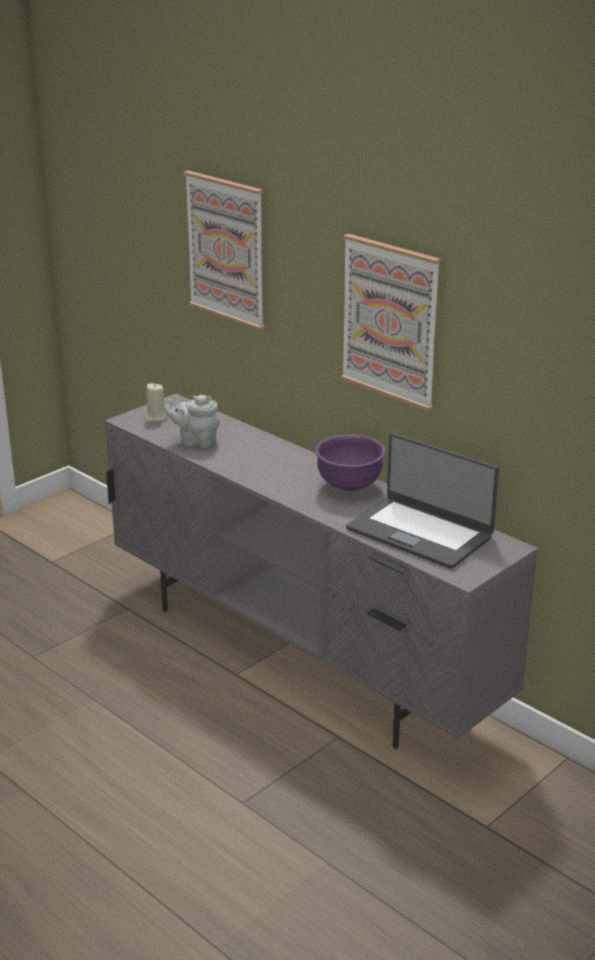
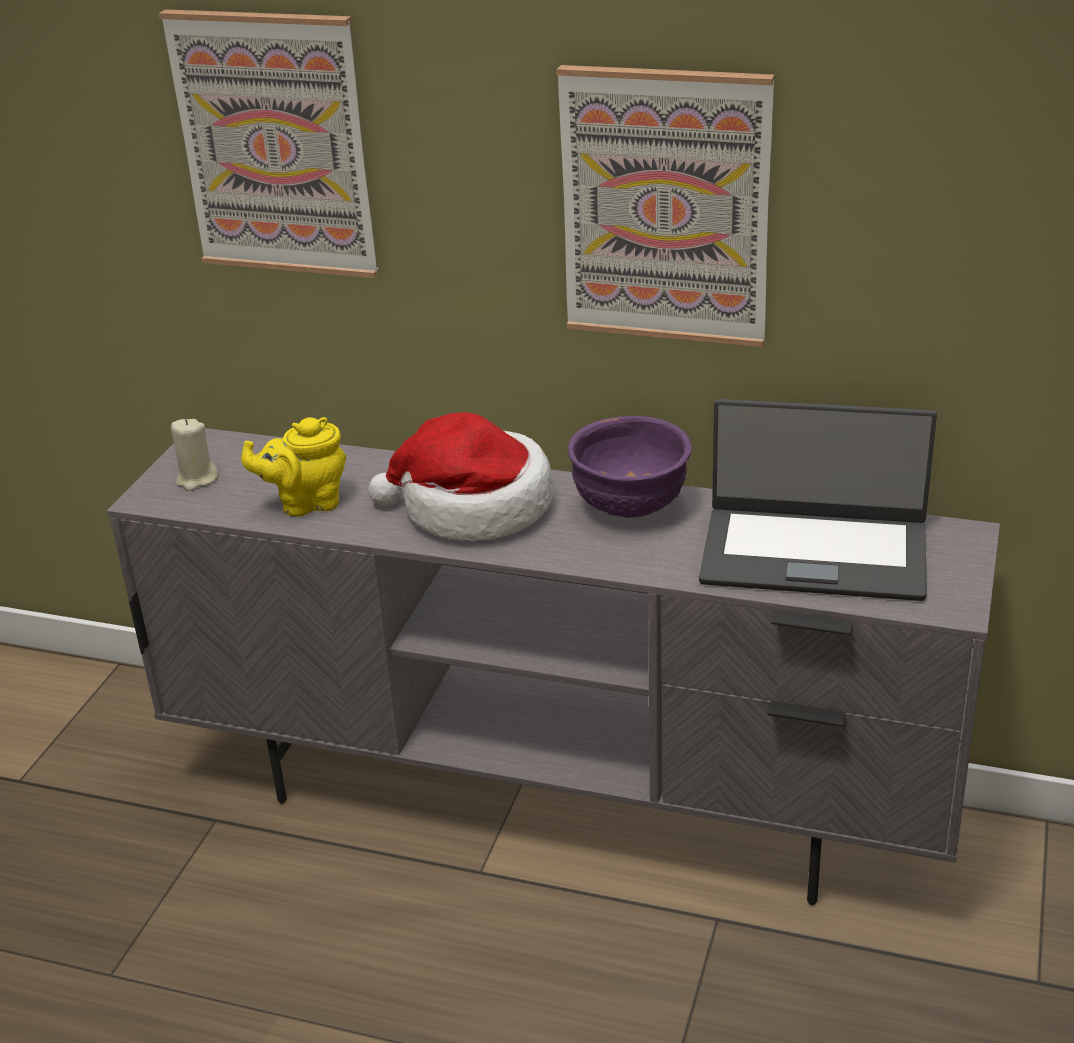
camera: 25 degrees left, 5 degrees up
(195, 441) = (306, 503): grey teapot -> yellow teapot
(272, 465) = (473, 507): none -> hat

